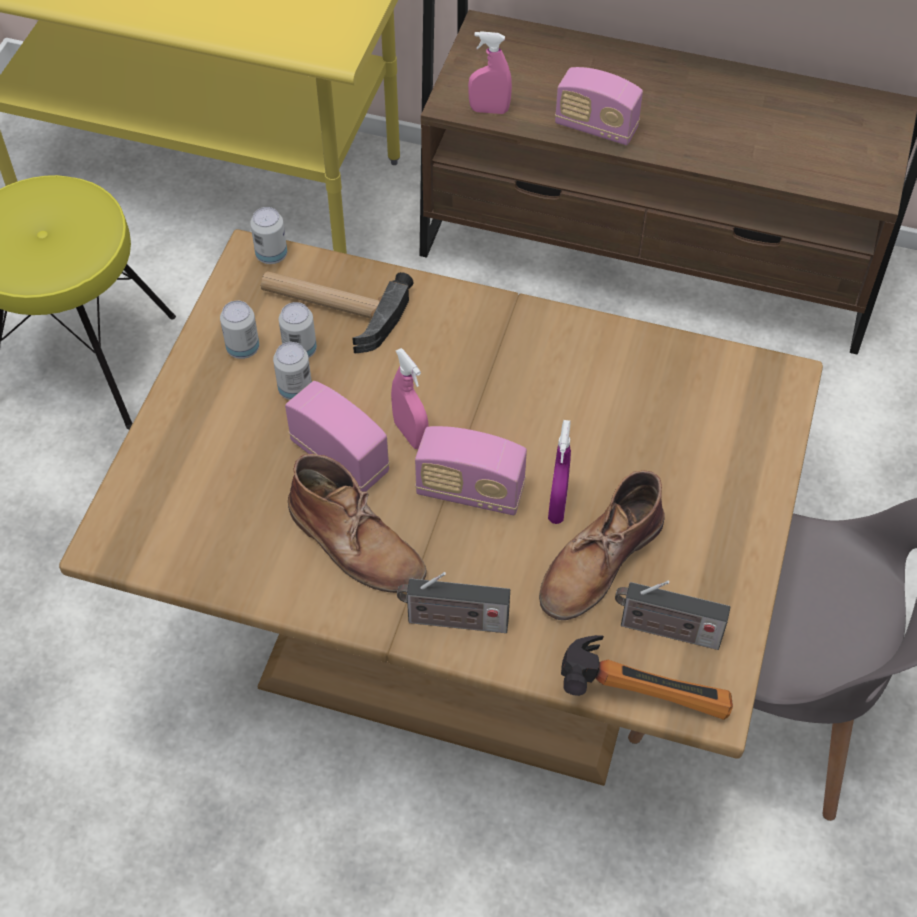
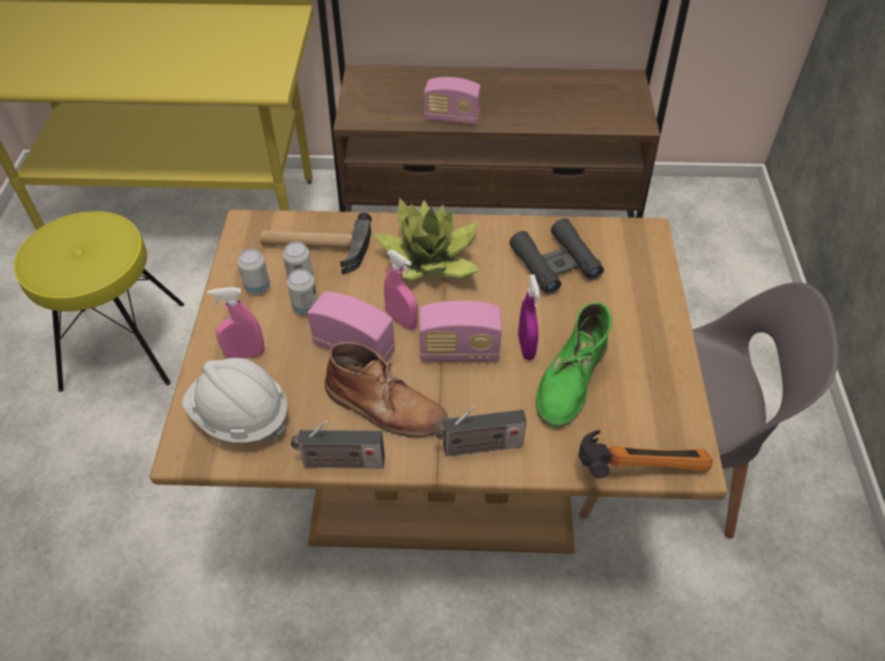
camera: 15 degrees left, 5 degrees down
(179, 514) = (240, 415): none -> white hard hat
(271, 255) = (261, 221): can -> none
(473, 357) = (430, 260): none -> potted plant
(489, 110) = (378, 119): pink spray bottle -> pink spray bottle (245, 354)
(599, 561) = (570, 379): brown boot -> green boot
(639, 396) = (555, 263): none -> black binoculars
(665, 630) = (637, 417): radio -> radio (340, 462)

